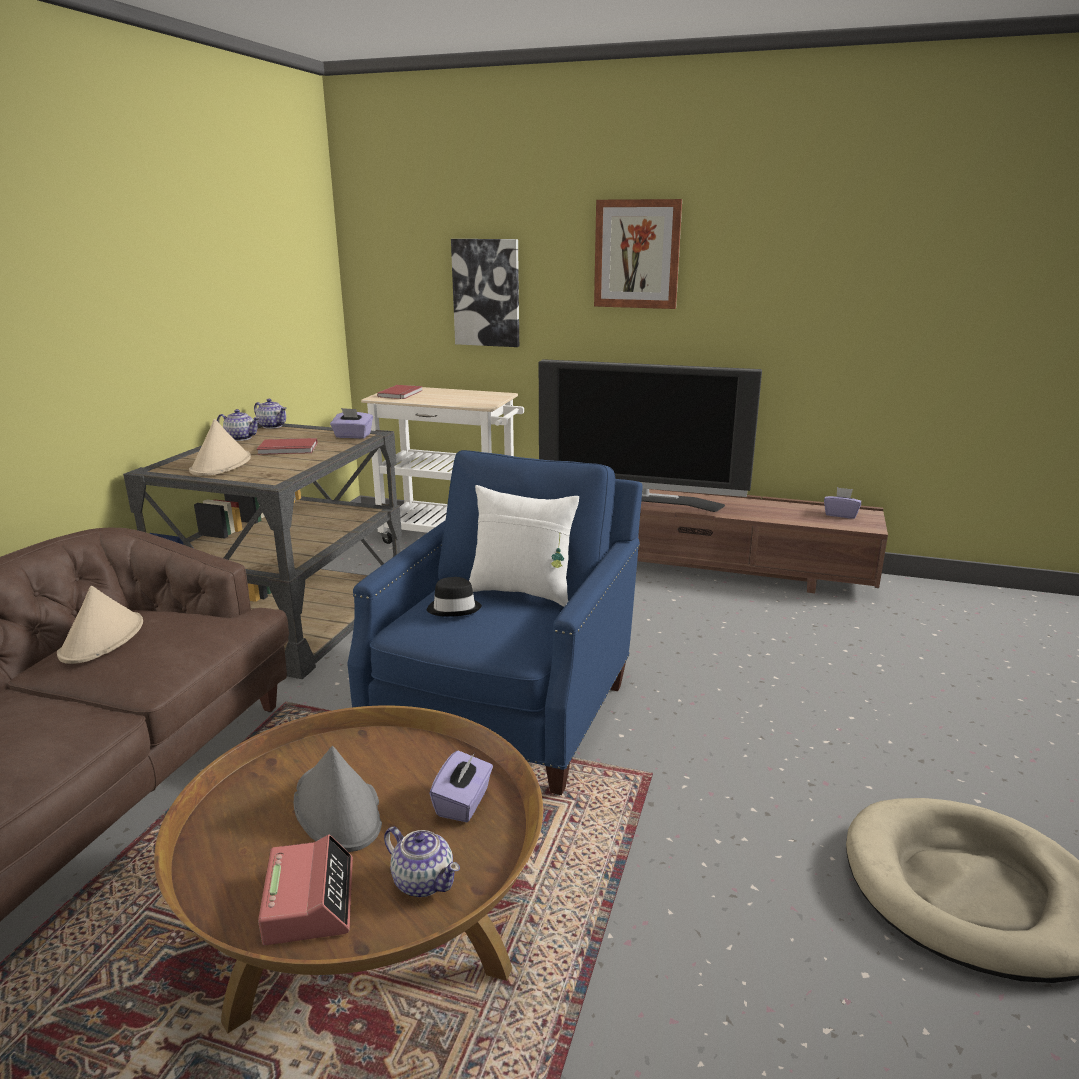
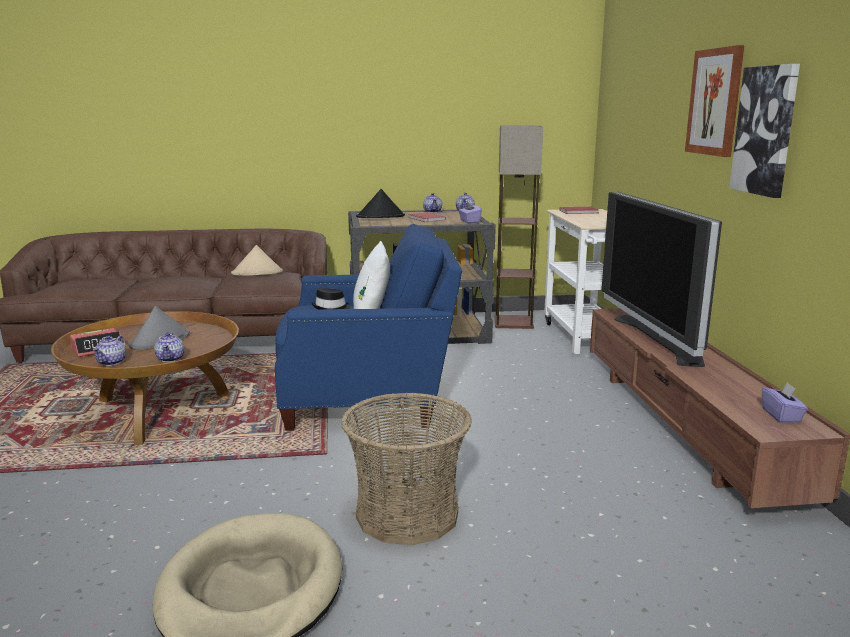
camera: 65 degrees right, 5 degrees down
(221, 465) = (381, 216): beige hat -> black hat
(353, 557) = (514, 322): none -> floor lamp
(463, 803) = (171, 359): purple tissue box -> teapot
(486, 293) = (644, 136): picture -> picture (765, 130)
(824, 749) = (407, 514): none -> basket

